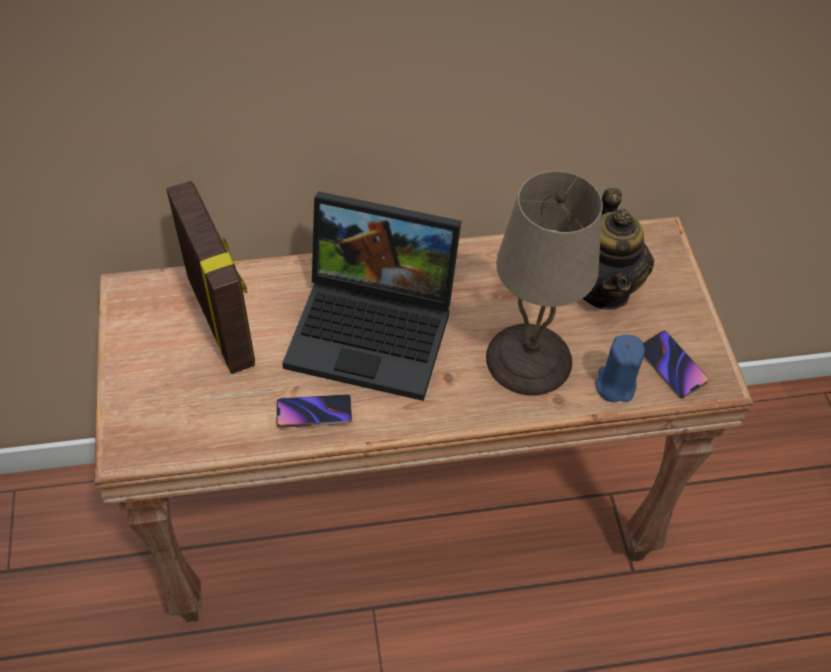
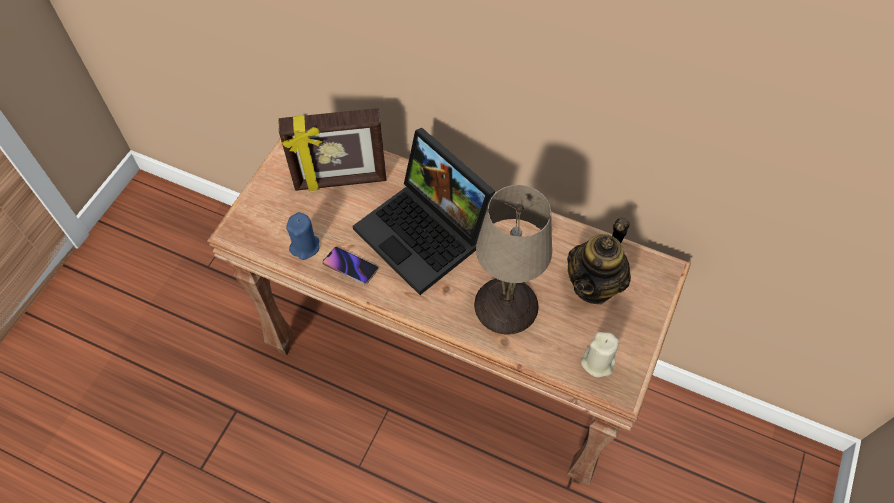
camera: 35 degrees right, 5 degrees up
(223, 321) = (340, 181): picture frame -> picture frame turned 75 degrees clockwise
(615, 385) = (549, 353): blue candle -> blue candle (305, 246)
(671, 366) = (598, 363): phone -> beige candle

